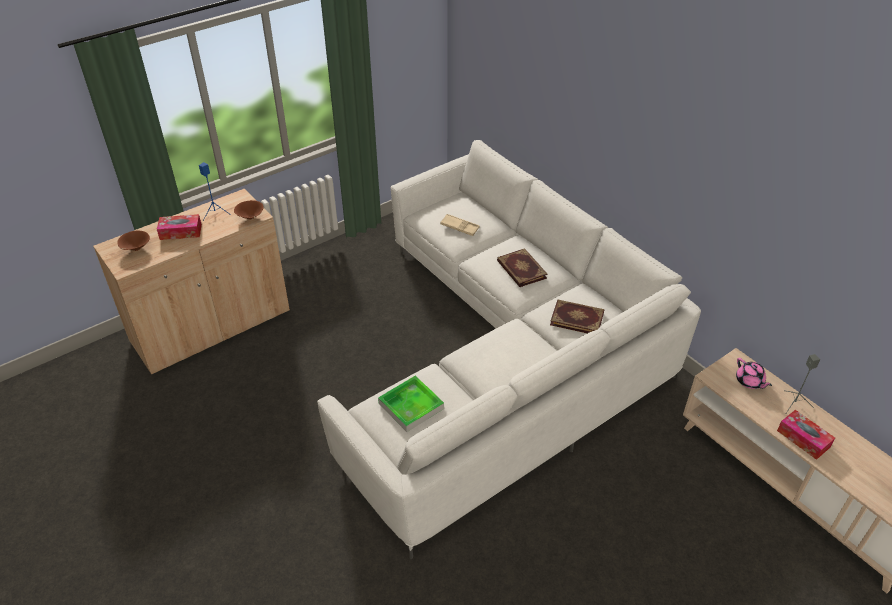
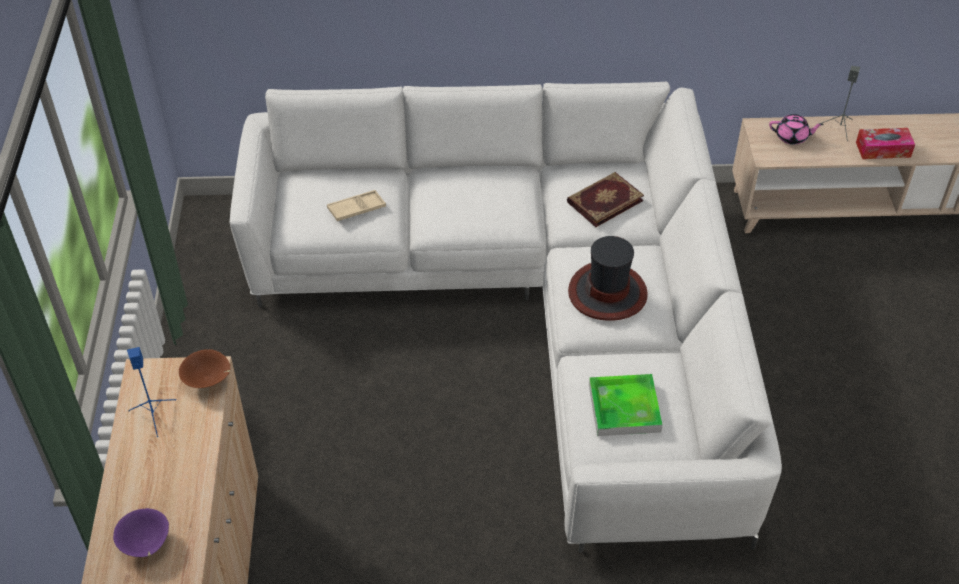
camera: 55 degrees left, 5 degrees up
(135, 249) = (145, 544): brown bowl -> purple bowl
(181, 232) = (159, 473): tissue box -> none
(499, 355) = (608, 293): none -> hat
(521, 270) = (486, 200): book -> none

